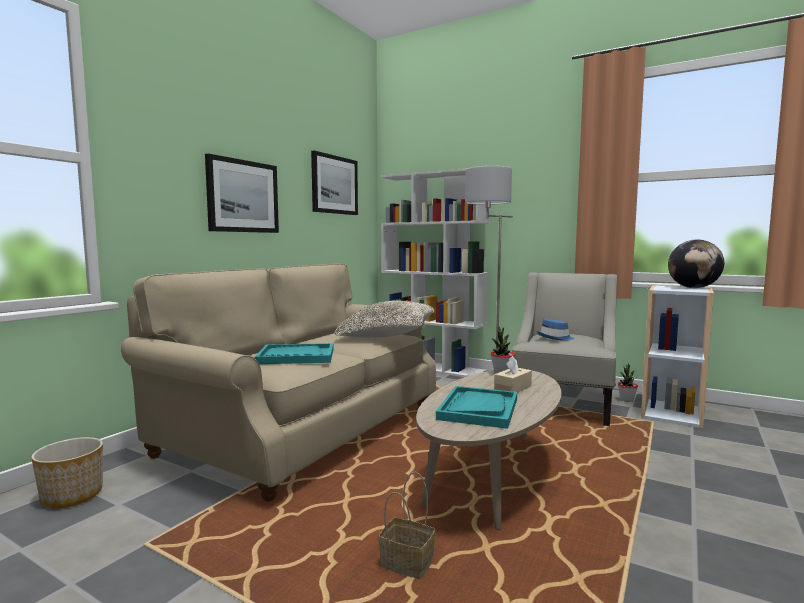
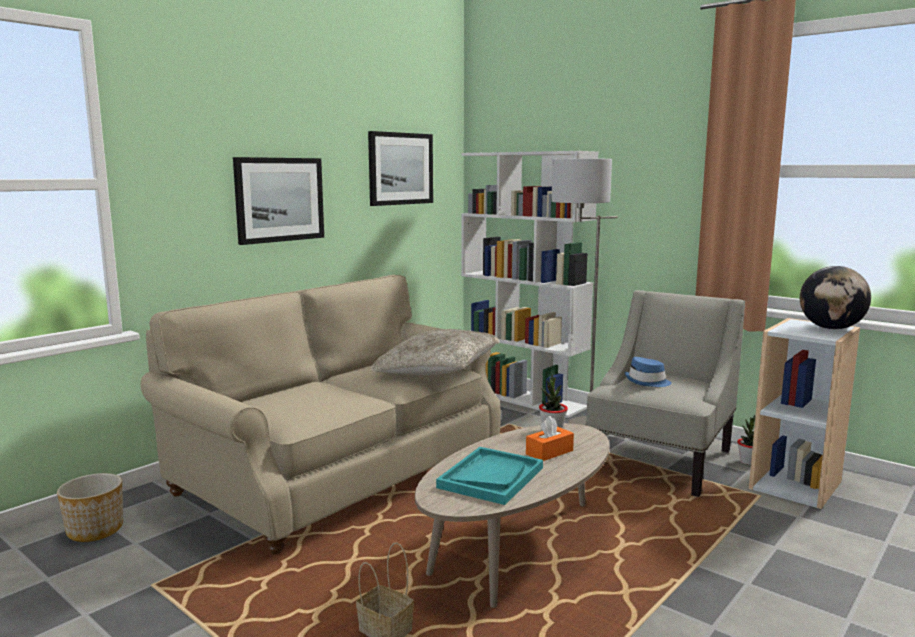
camera: 10 degrees right, 5 degrees up
(296, 356) = (318, 399): turquoise tray -> none
(512, 388) = (549, 452): beige tissue box -> orange tissue box

